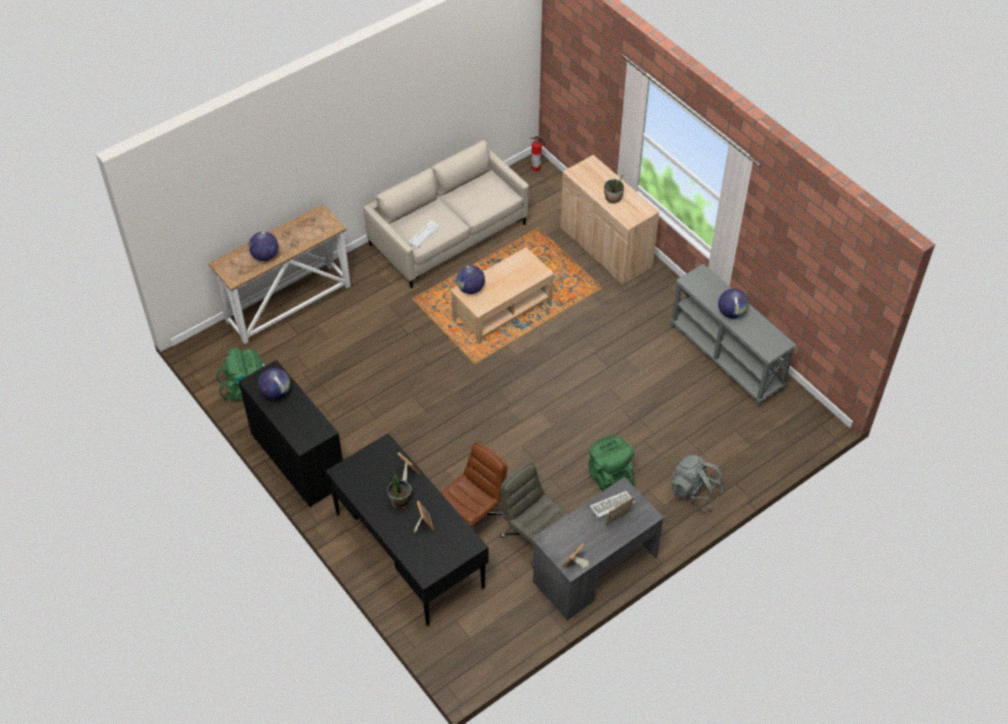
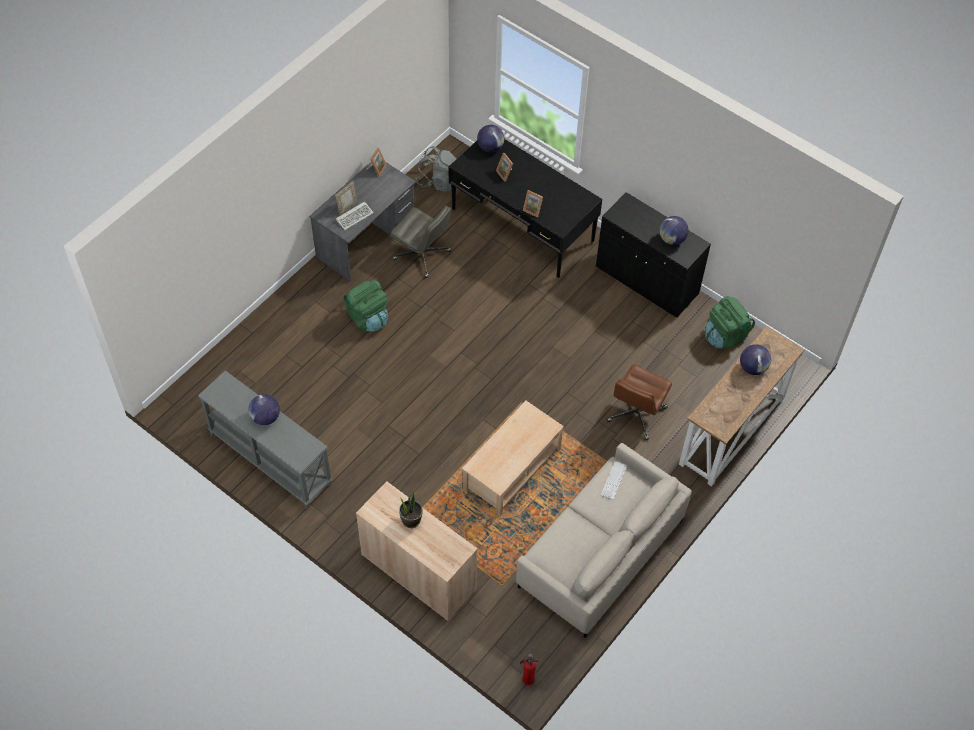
camera: 165 degrees right, 5 degrees up
(400, 501) = (530, 186): potted plant -> none
(470, 289) = (543, 431): globe -> globe (490, 147)
(474, 517) = (477, 262): brown office chair -> brown office chair (636, 415)
(694, 492) = (289, 318): grey backpack -> grey backpack (438, 181)

